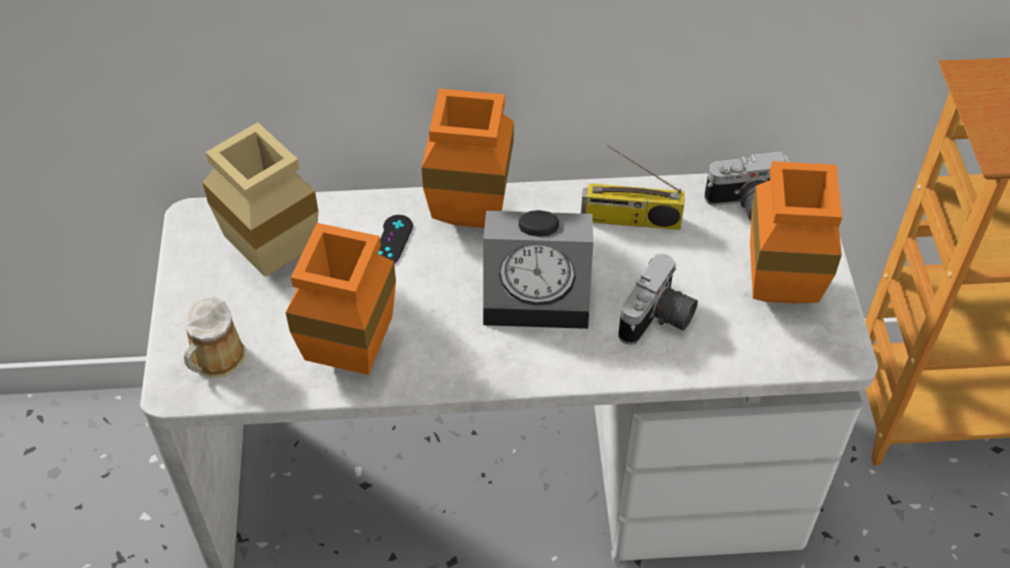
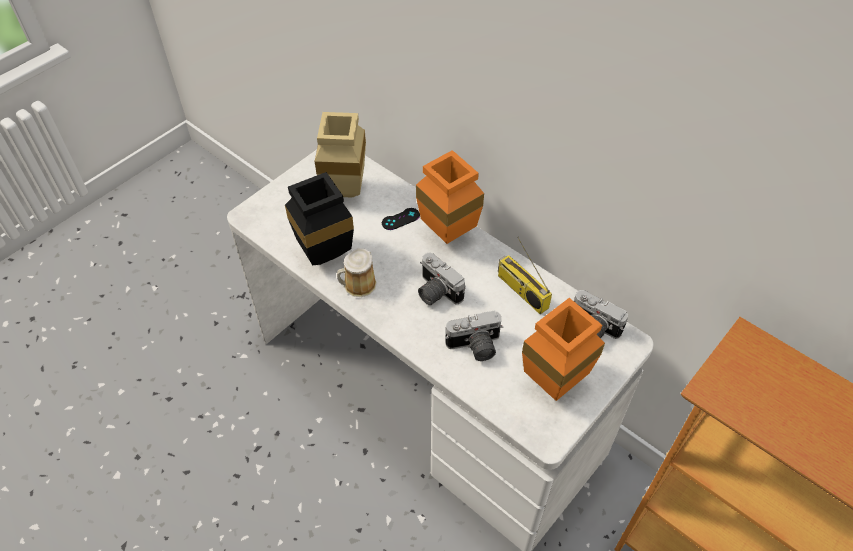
camera: 45 degrees right, 0 degrees up
(215, 360) = (274, 215): mug -> mug (357, 285)
(353, 360) = (323, 257): orange vase -> black vase
(540, 294) = (435, 292): alarm clock -> camera

